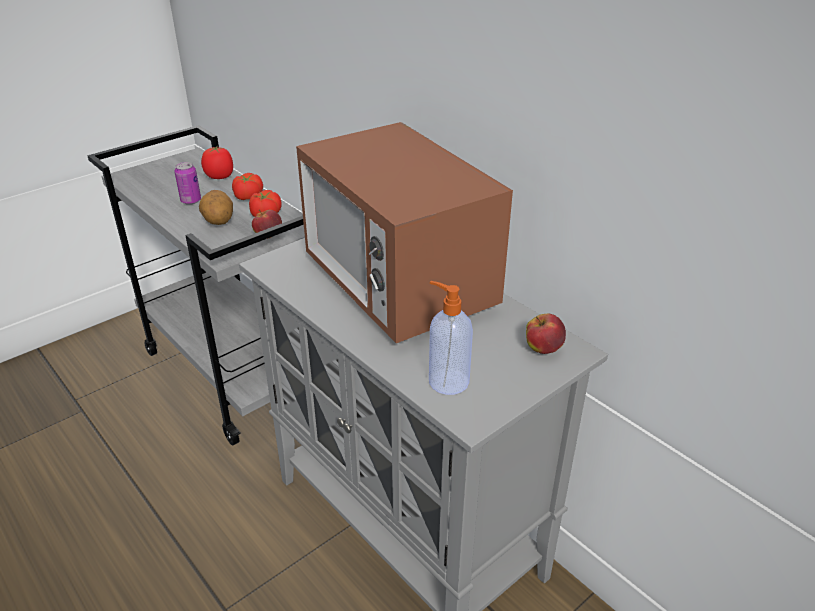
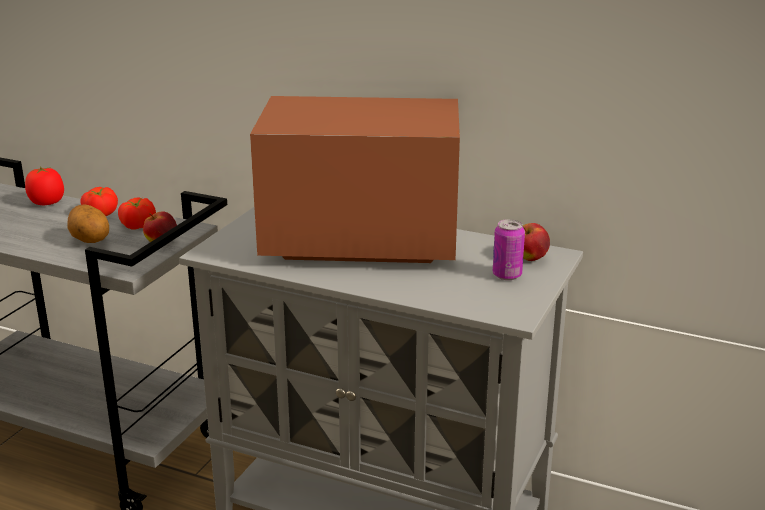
camera: 25 degrees left, 10 degrees down
(191, 201) = (35, 229): can -> can (507, 275)
(398, 287) = (360, 243): microwave -> microwave turned 150 degrees clockwise
(447, 381) = (471, 296): soap dispenser -> none

